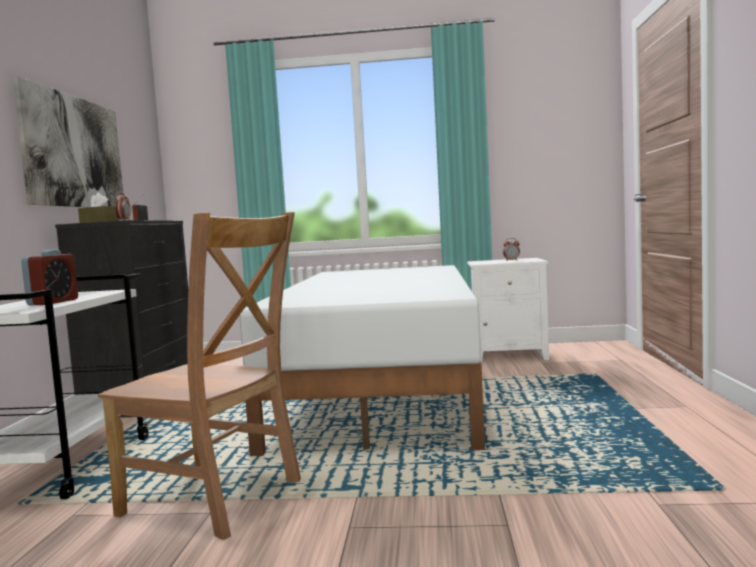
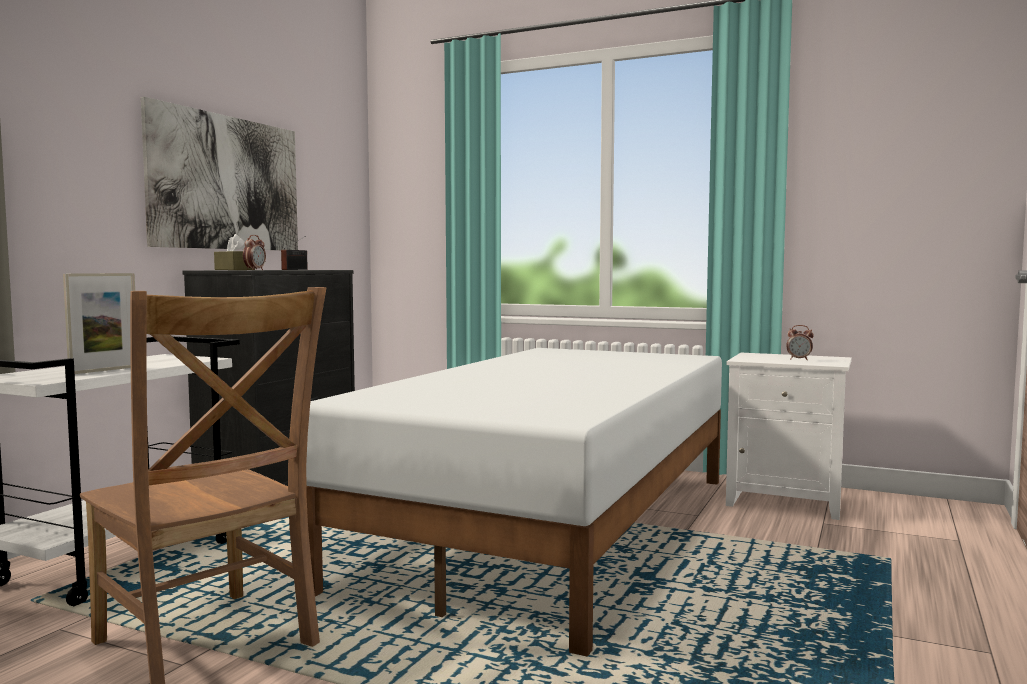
camera: 20 degrees right, 0 degrees up
(53, 302) = (104, 370): alarm clock -> picture frame

